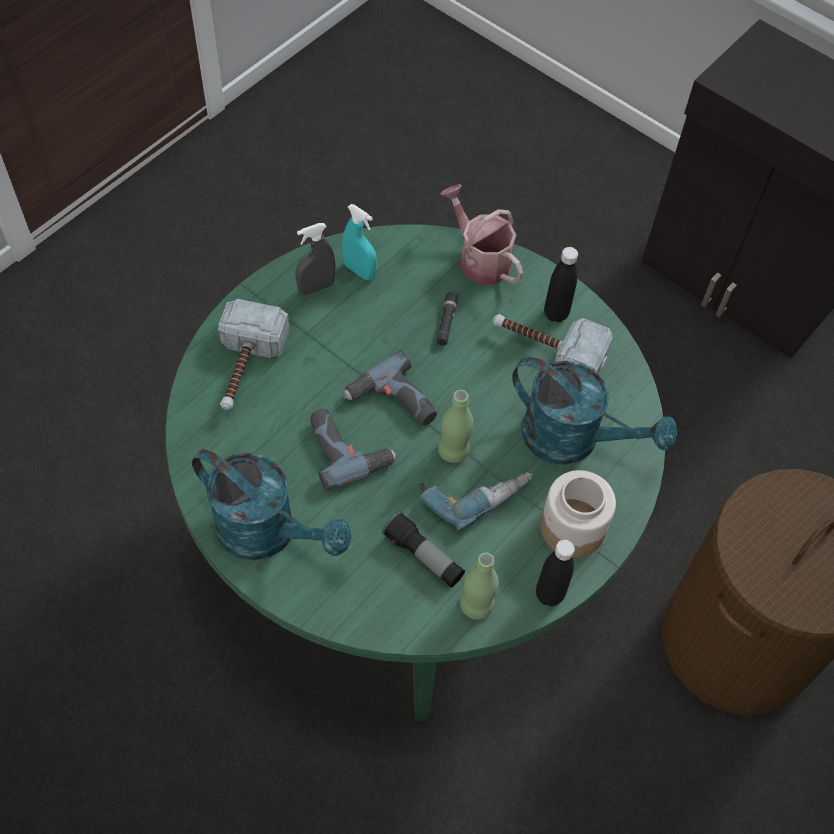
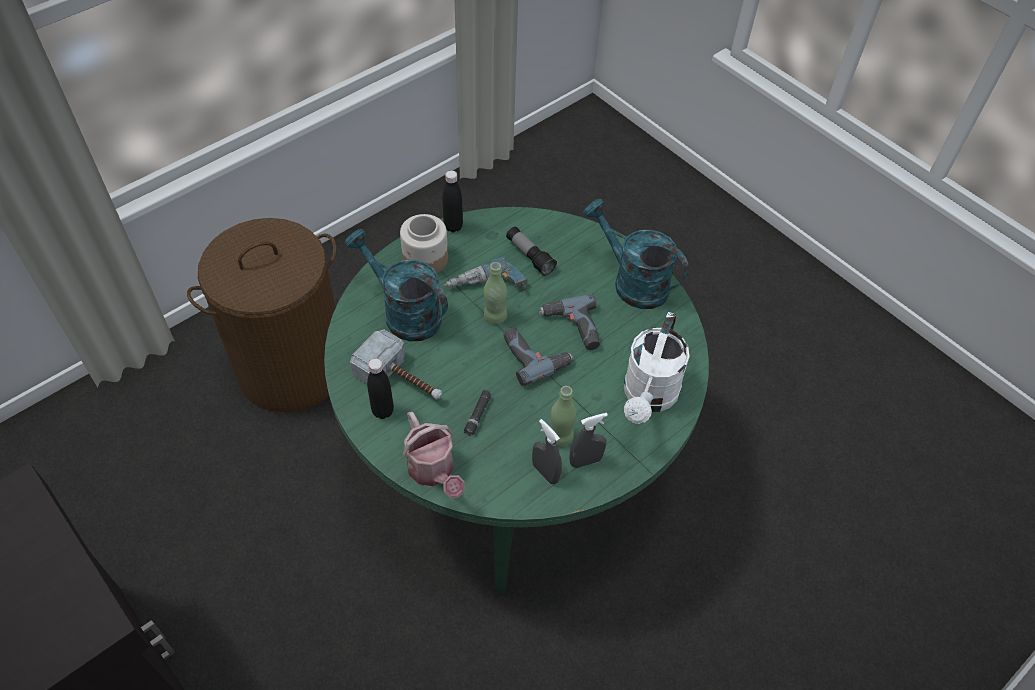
camera: 170 degrees left, 5 degrees down
(245, 368) = (648, 397): hammer -> white watering can
(359, 271) = (545, 472): turquoise spray bottle -> grey spray bottle
(476, 605) = (501, 227): green bottle -> green bottle (560, 437)

